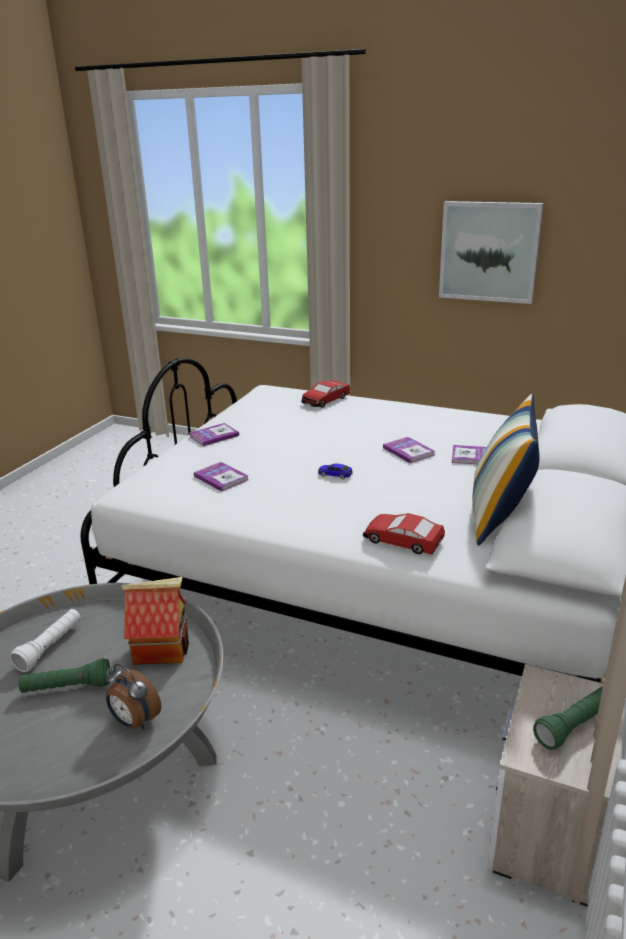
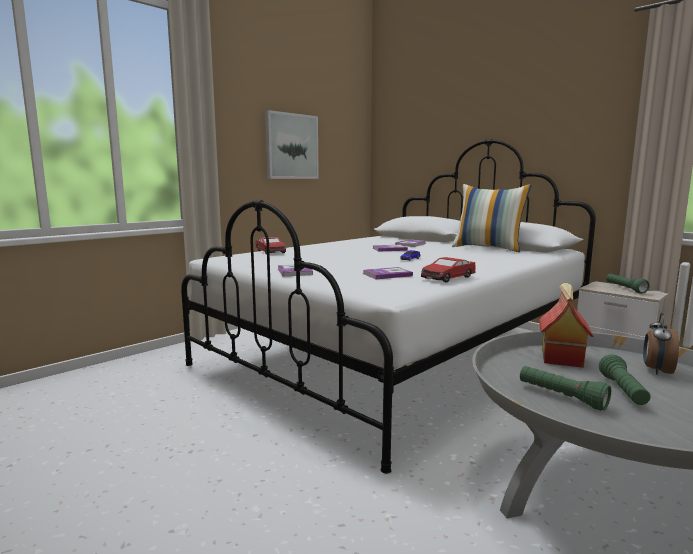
camera: 70 degrees left, 15 degrees down
(50, 647) = (561, 397): white flashlight -> green flashlight
(134, 722) = (656, 370): alarm clock -> alarm clock turned 150 degrees clockwise
(402, 541) = (510, 258): toy car -> toy car (448, 277)

